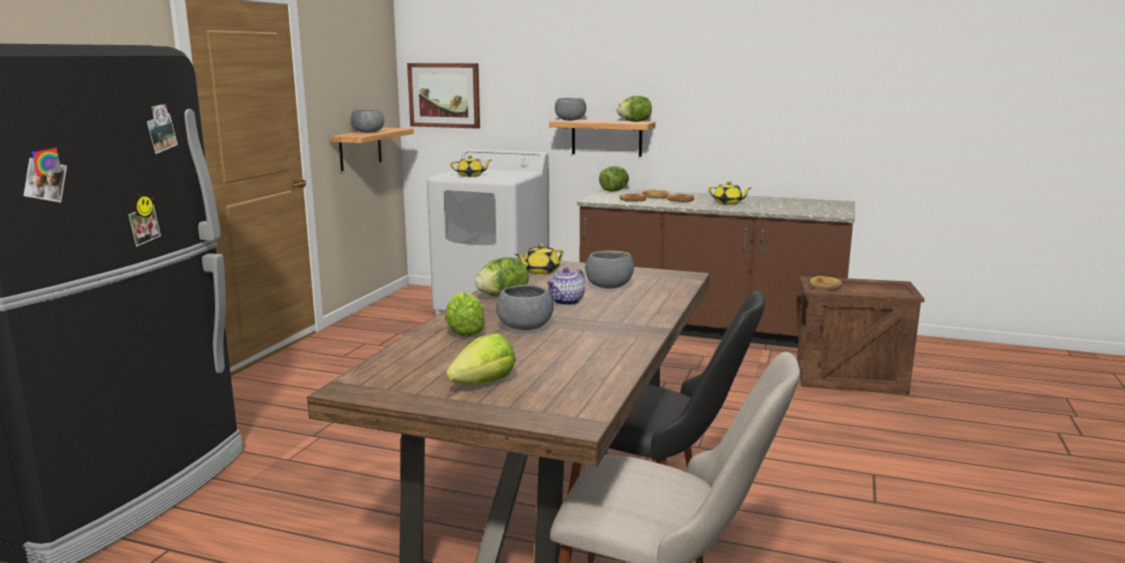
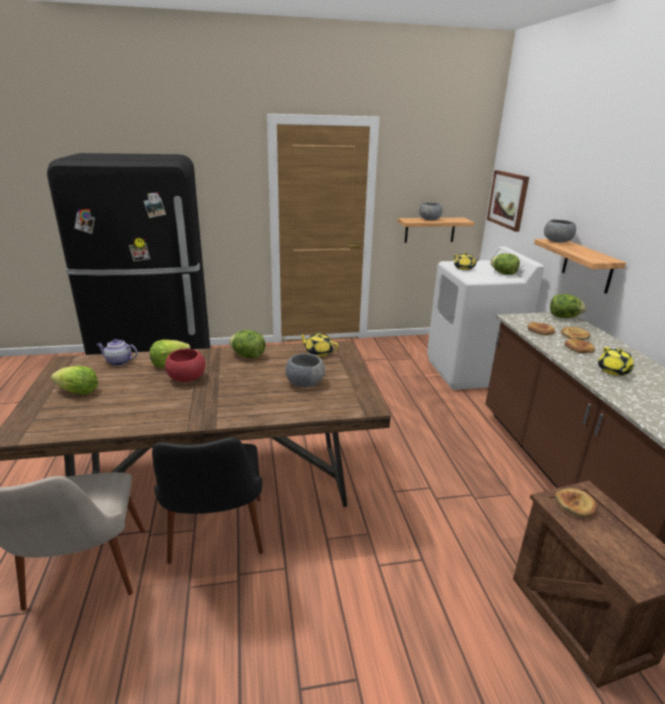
camera: 60 degrees right, 10 degrees up
(524, 327) = (186, 378): grey bowl -> red bowl
(566, 302) = (252, 377): teapot -> teapot (118, 362)
(634, 121) = (600, 257): lettuce -> lettuce (503, 274)

